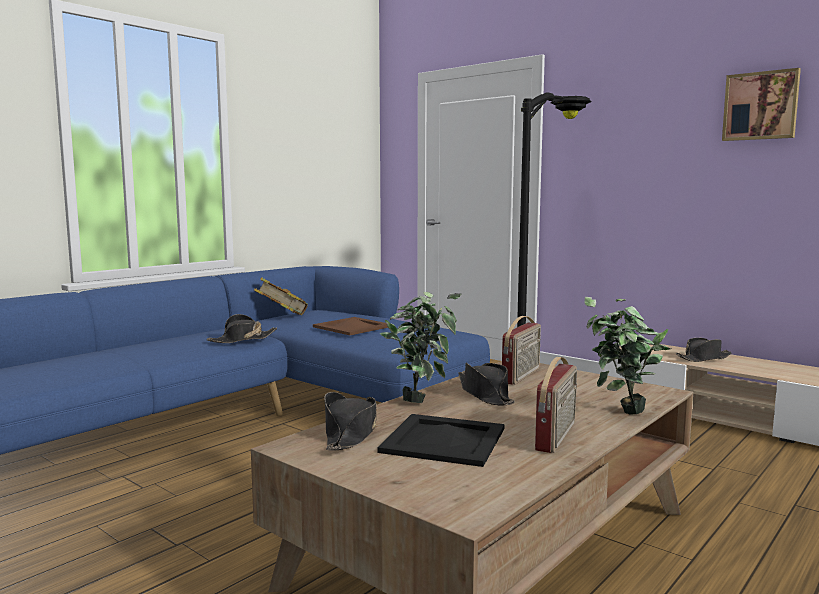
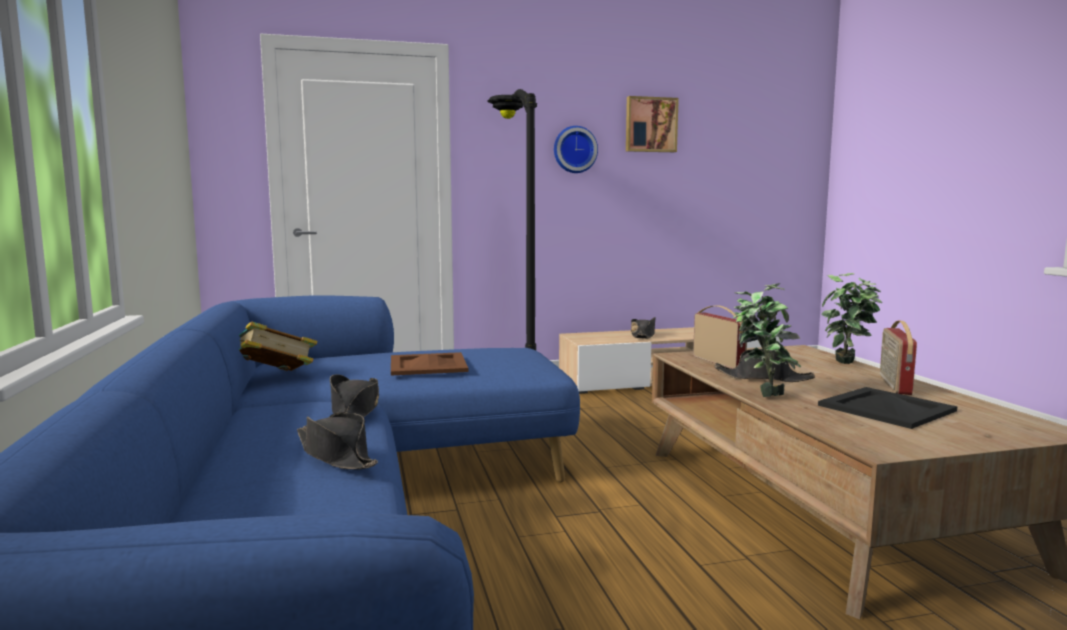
camera: 55 degrees left, 0 degrees up
(350, 433) = (850, 427): black hat -> black hat (336, 455)
(556, 437) = (894, 385): radio -> radio turned 135 degrees counterclockwise
(660, 143) = (574, 149): none -> wall clock

